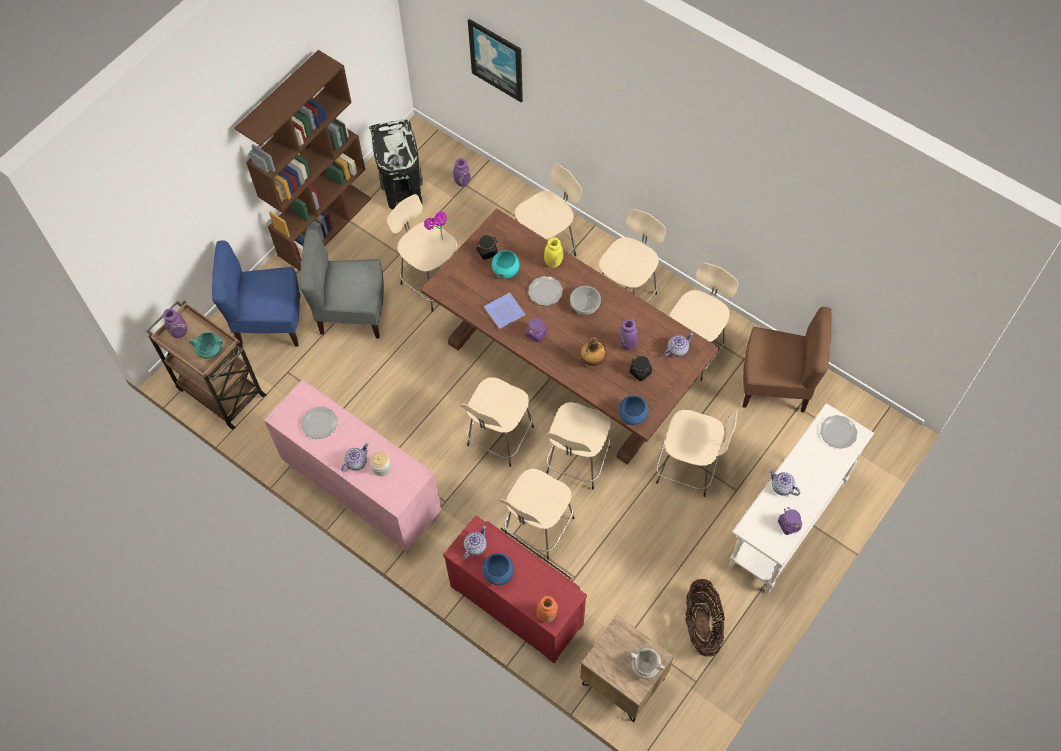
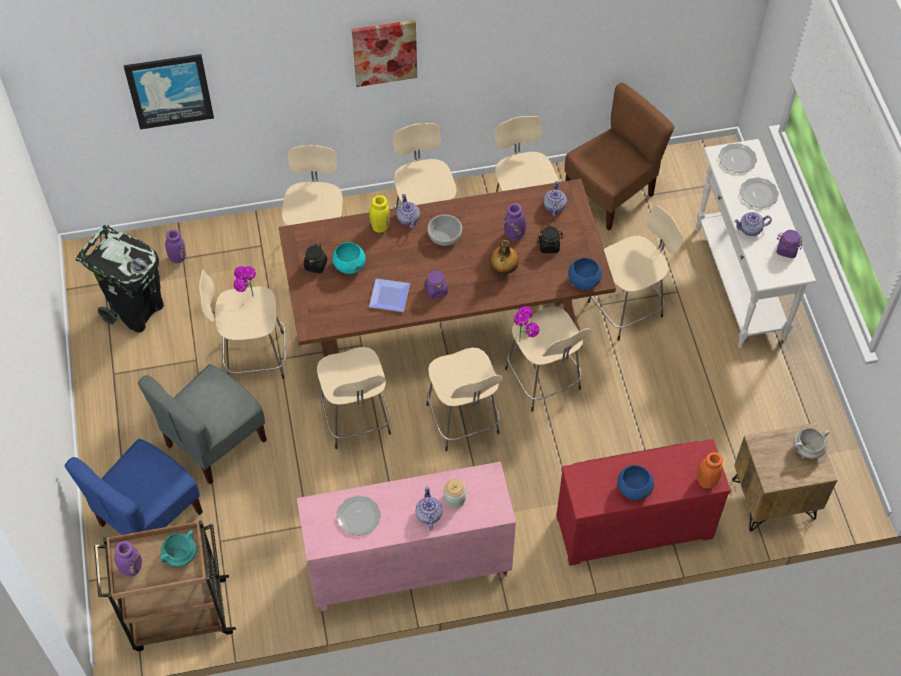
camera: 50 degrees left, 5 degrees down
(324, 226) = (97, 397): brown bookcase -> none
(475, 546) = (592, 488): teapot -> teapot (408, 219)
(537, 528) = (577, 457): beige stool -> beige stool (356, 420)
(546, 291) = (402, 253): plate -> plate (758, 193)
(562, 418) = (524, 339): none -> potted plant
(650, 144) = (384, 52): none -> picture
(702, 625) = (773, 405): basket -> none

